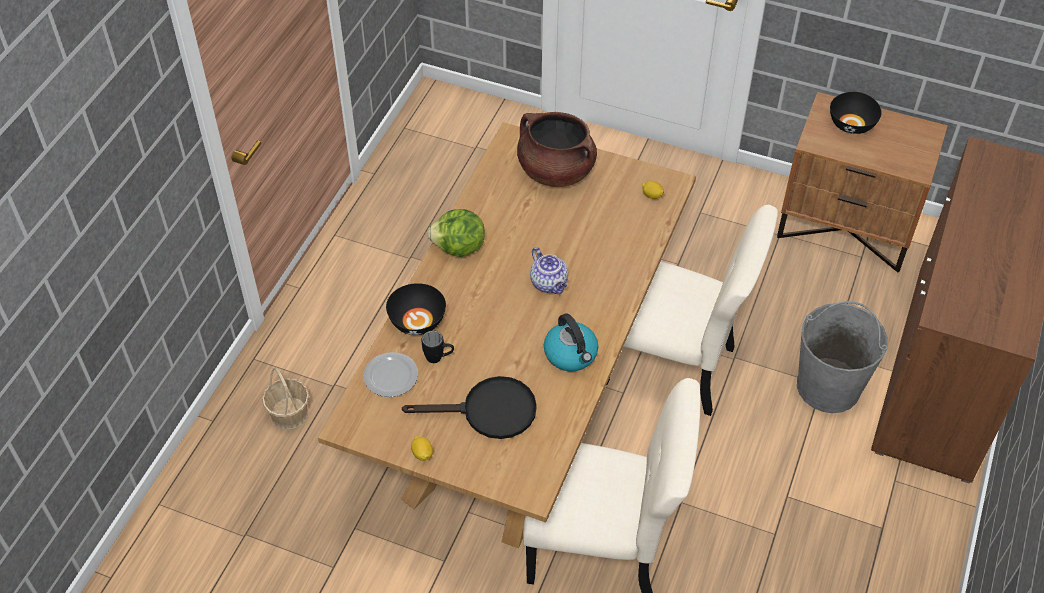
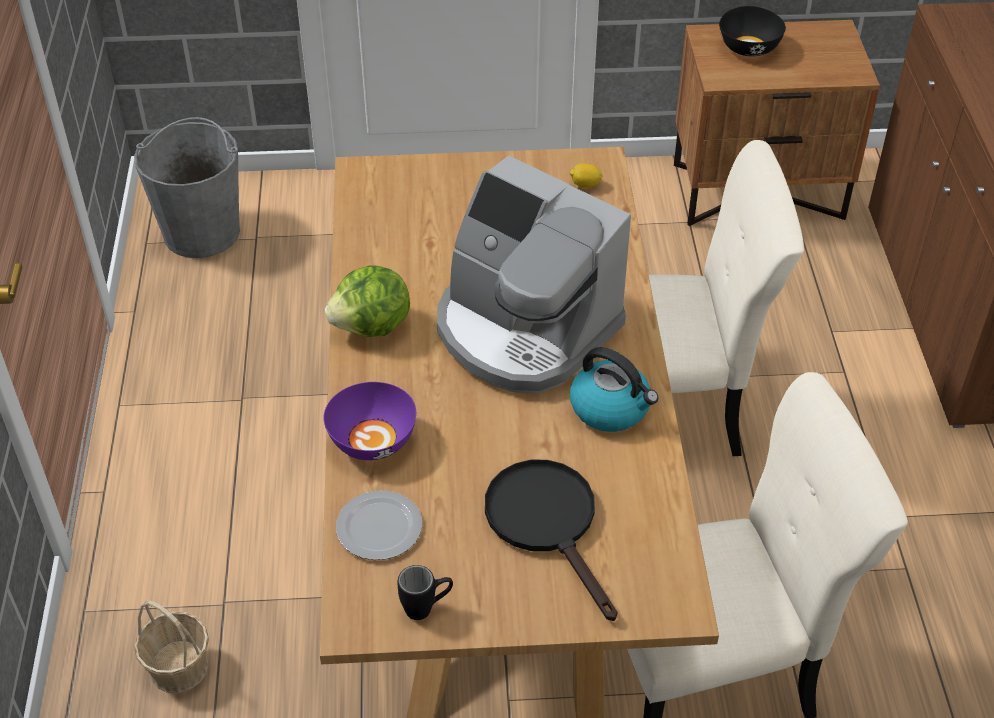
camera: 25 degrees left, 5 degrees down
(416, 321) = (371, 441): black bowl -> purple bowl
(422, 454) = (491, 617): lemon -> none
(439, 358) = (433, 478): black mug -> black mug (426, 608)
(488, 411) = (548, 523): black frying pan -> black frying pan turned 90 degrees counterclockwise
(549, 283) = (524, 330): teapot -> coffee machine
(555, 171) = (443, 193): brown cooking pot -> none
(829, 386) = (853, 370): grey bucket -> grey bucket (202, 232)

